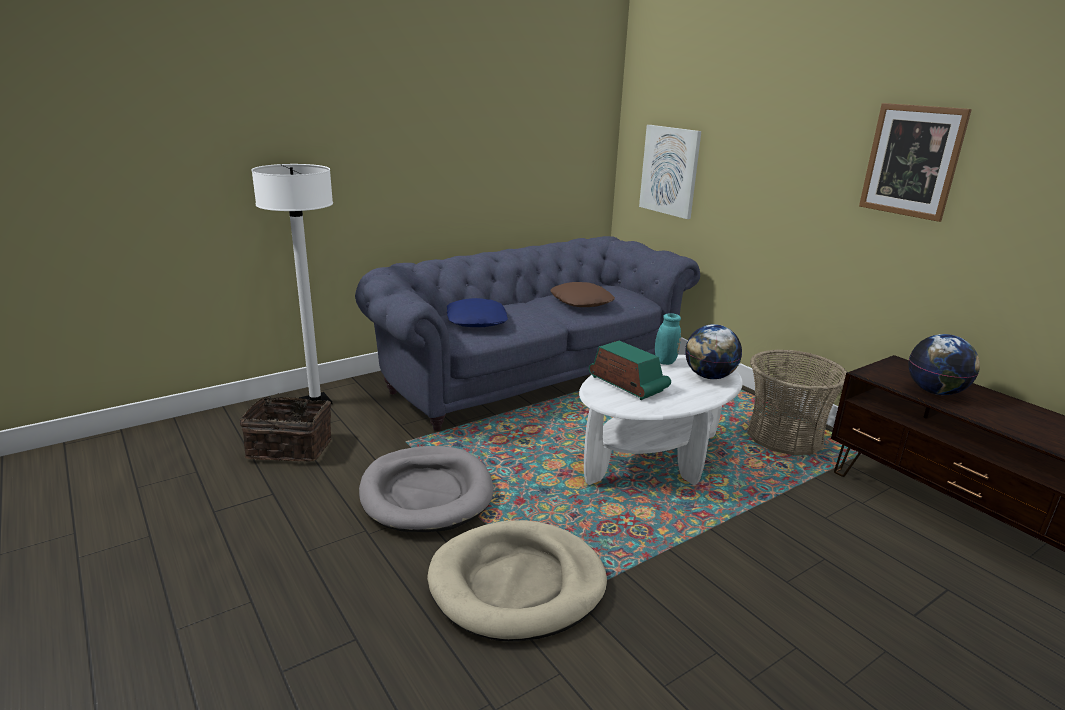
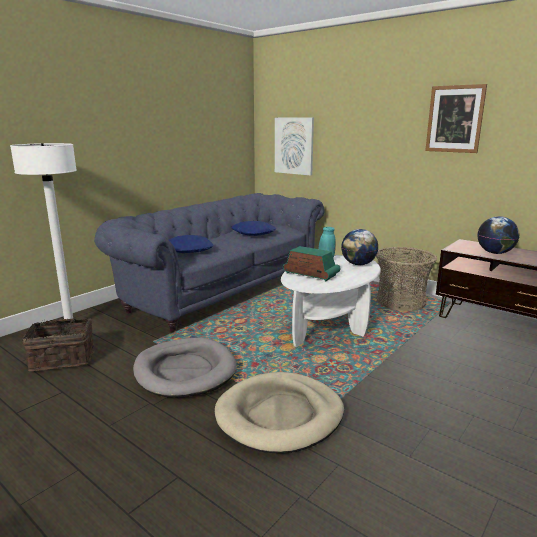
camera: 15 degrees left, 5 degrees down
(582, 301) = (254, 233): brown pillow -> blue pillow

